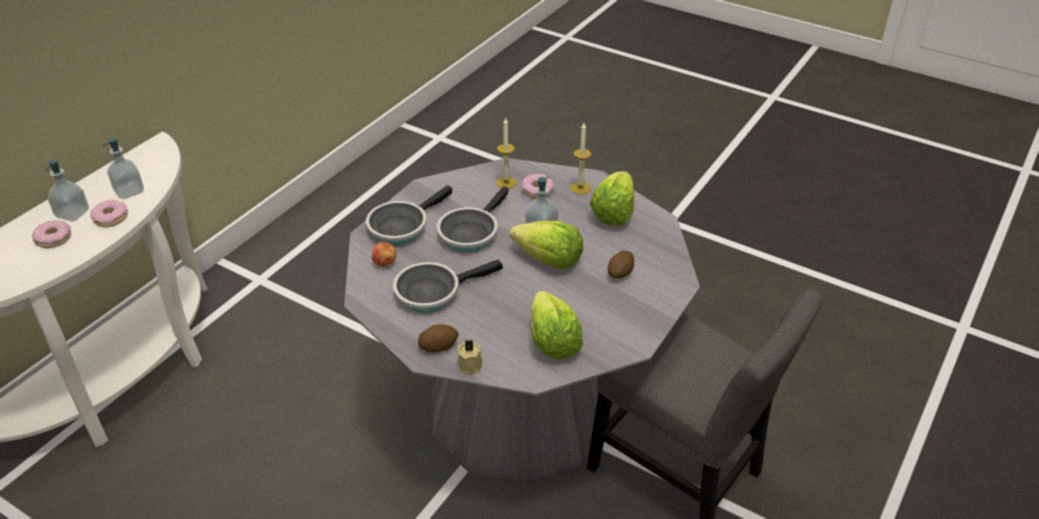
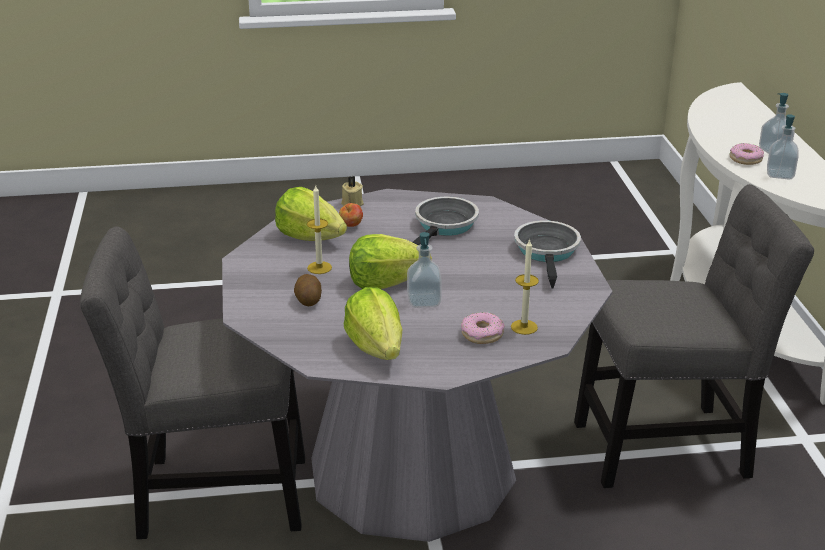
camera: 140 degrees right, 10 degrees down
(53, 239) = (745, 138): donut -> none
(340, 322) = (670, 447): none -> grey chair
(385, 263) = (511, 226): apple -> apple (351, 226)
(438, 346) = (389, 203): potato -> none
(470, 233) = (483, 273): frying pan -> none
(580, 188) = (443, 357): candle -> candle (319, 268)

